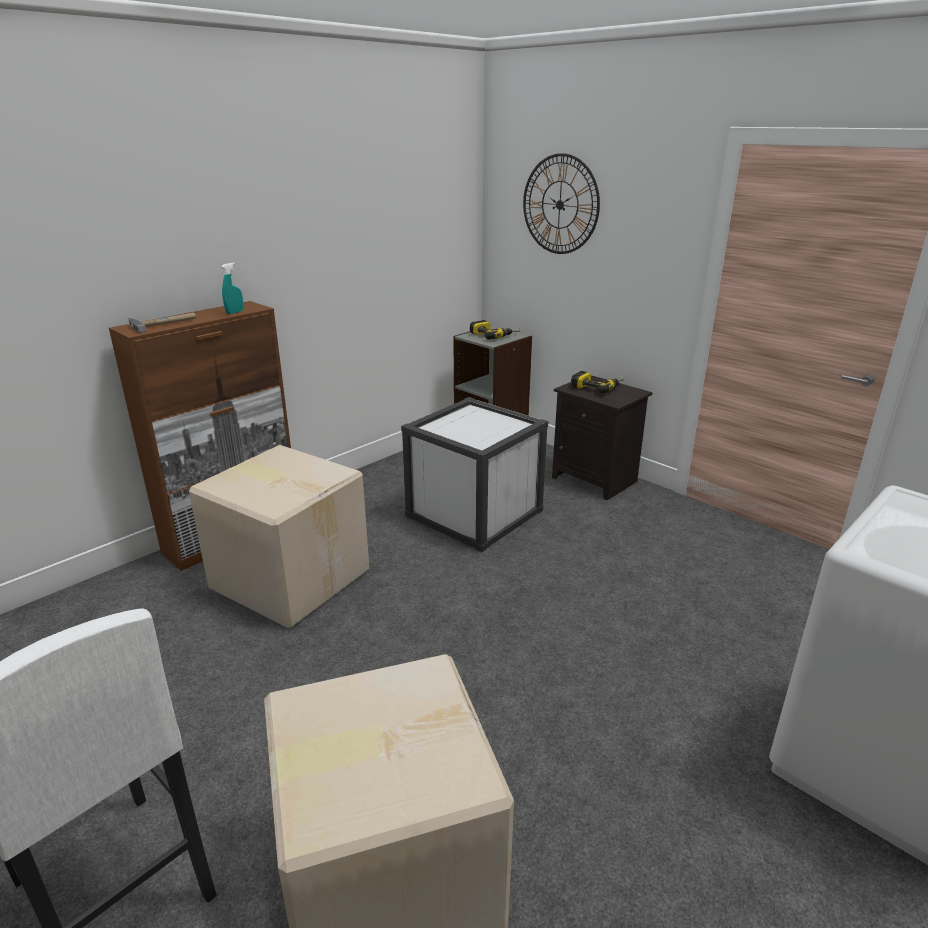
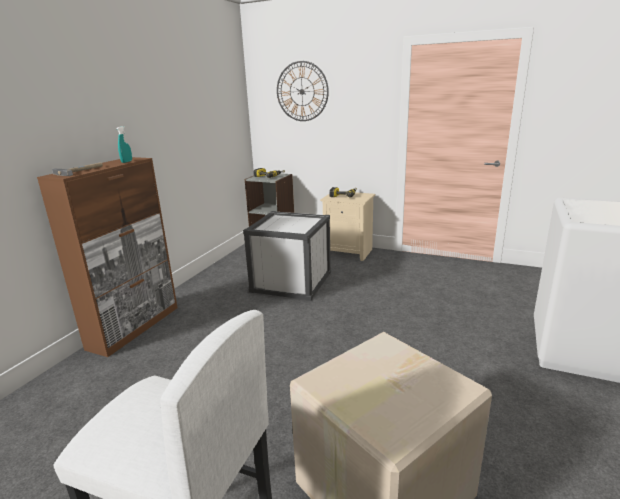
camera: 20 degrees left, 5 degrees down
(291, 577) = (195, 342): cardboard box -> none
(596, 479) = (349, 252): black nightstand -> beige nightstand

